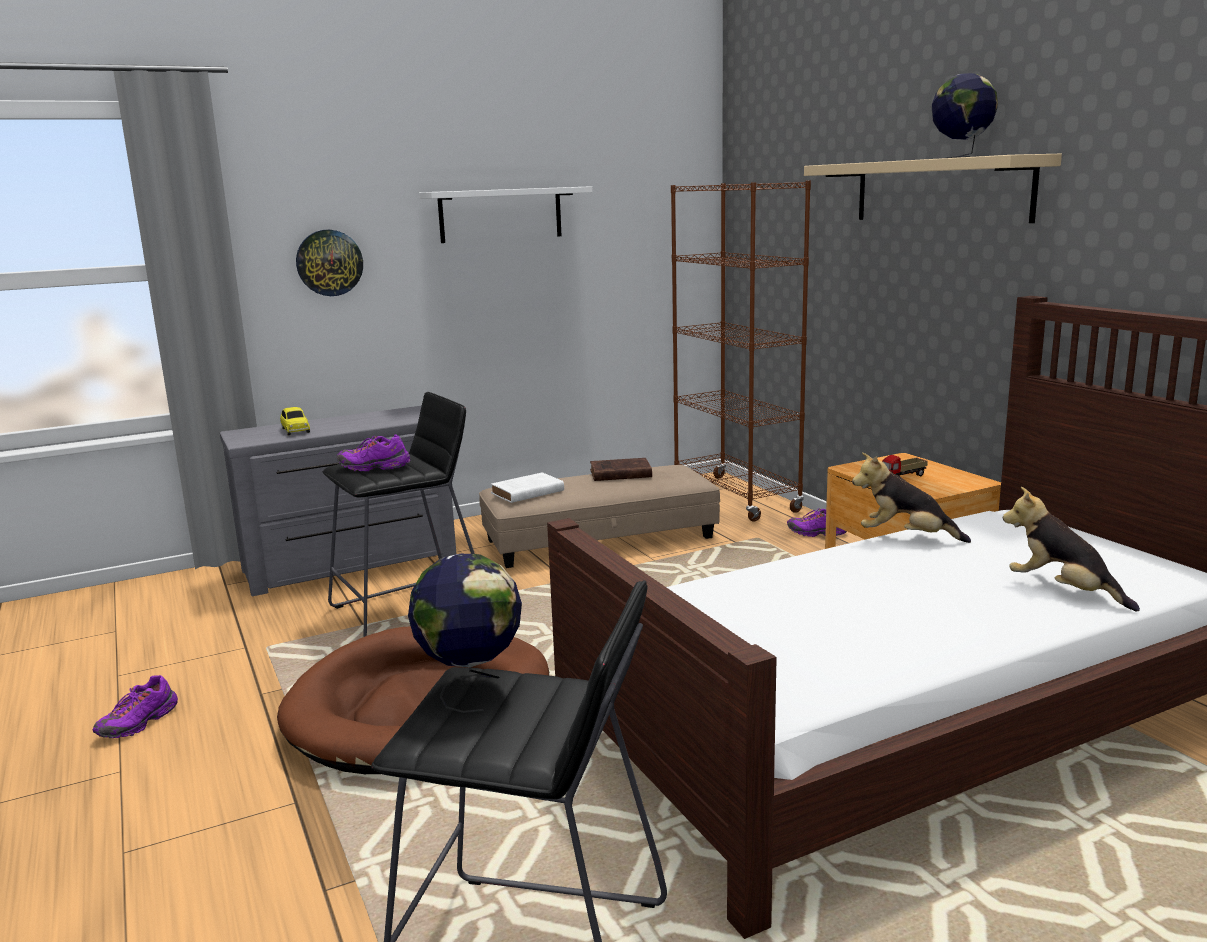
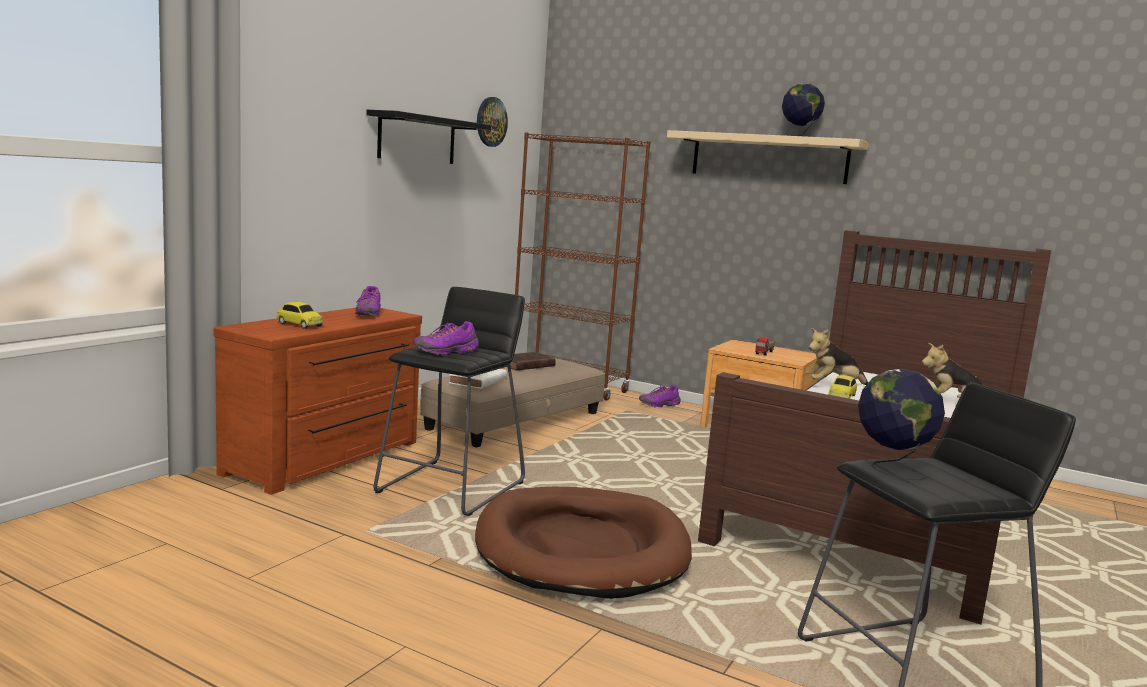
camera: 35 degrees left, 5 degrees down
(139, 723) = (351, 608): purple shoe -> purple shoe (368, 314)
(329, 263) = (297, 164): wall clock -> wall clock (491, 121)
(351, 564) = (328, 458): grey dresser -> brown dresser
(501, 214) = (417, 139): white shelf -> black shelf
(877, 557) = (842, 396): none -> toy car

